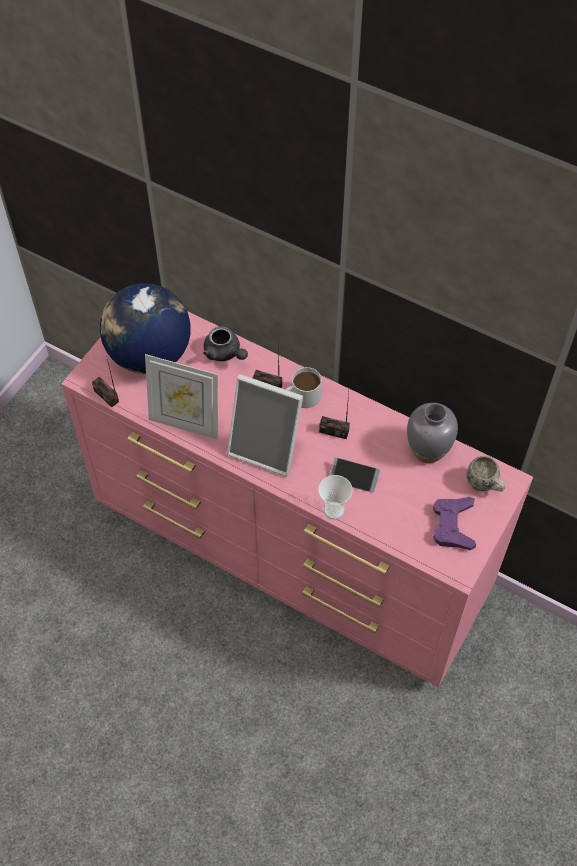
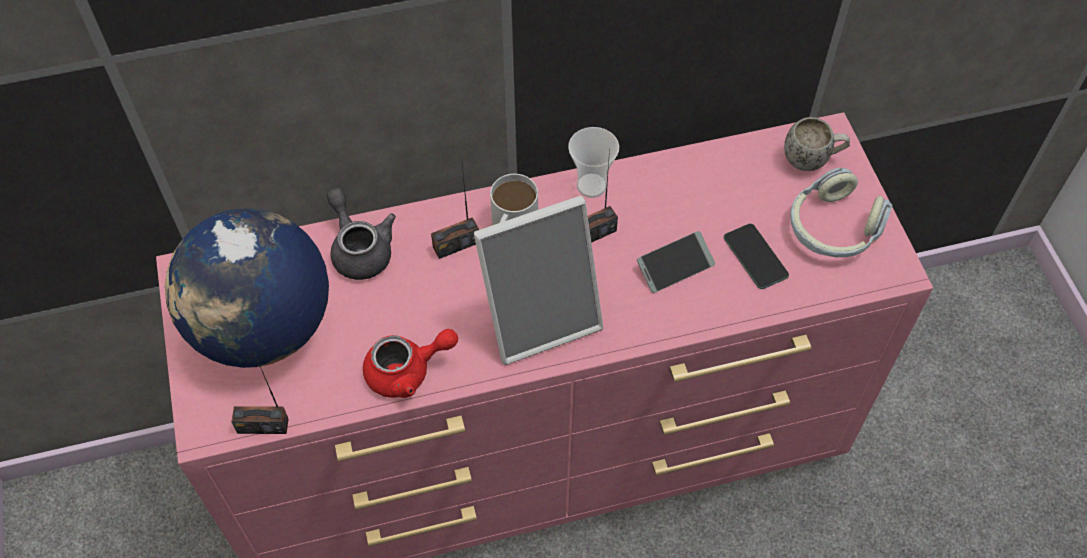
camera: 45 degrees left, 0 degrees up
(185, 423) = (407, 371): picture frame -> red teapot
(225, 353) = (360, 249): grey teapot -> grey teapot turned 120 degrees counterclockwise
(333, 510) = (697, 322): cup -> cup (591, 185)
(397, 505) = (755, 257): none -> phone
(427, 450) = (714, 171): grey vase -> none
(453, 525) = (833, 228): purple game controller -> headphones

